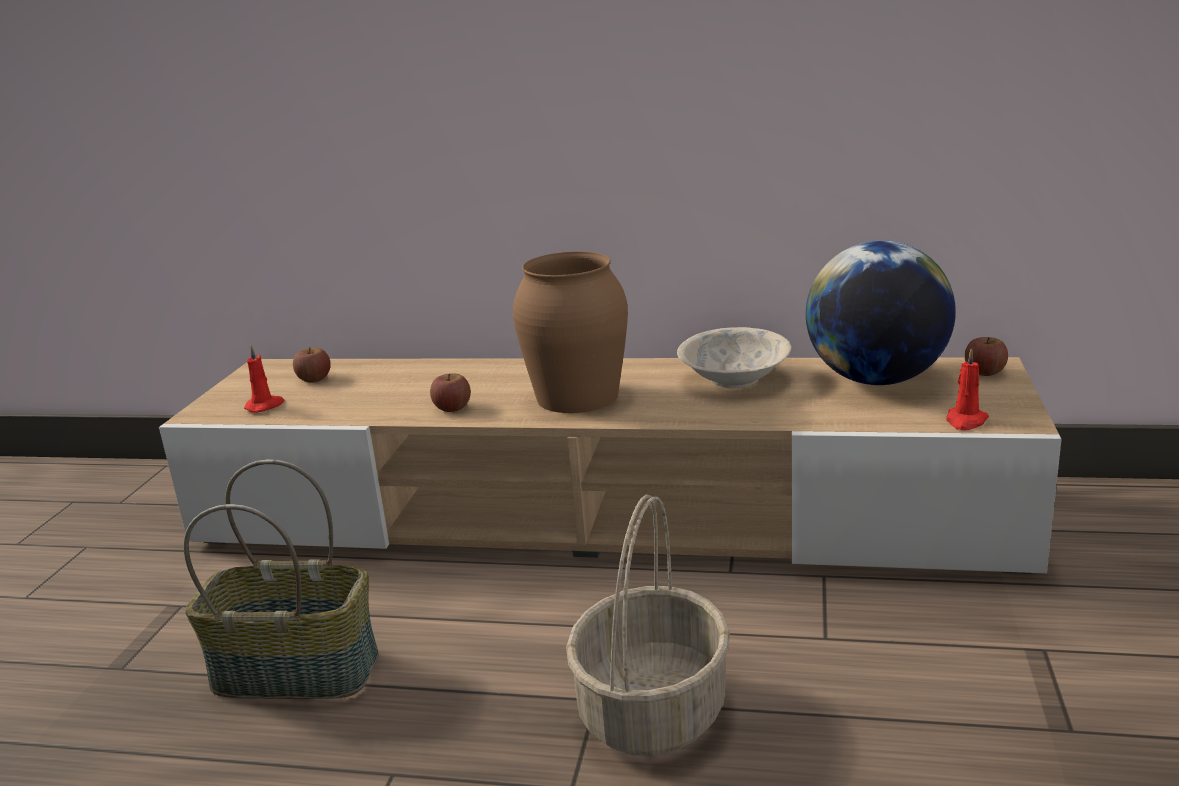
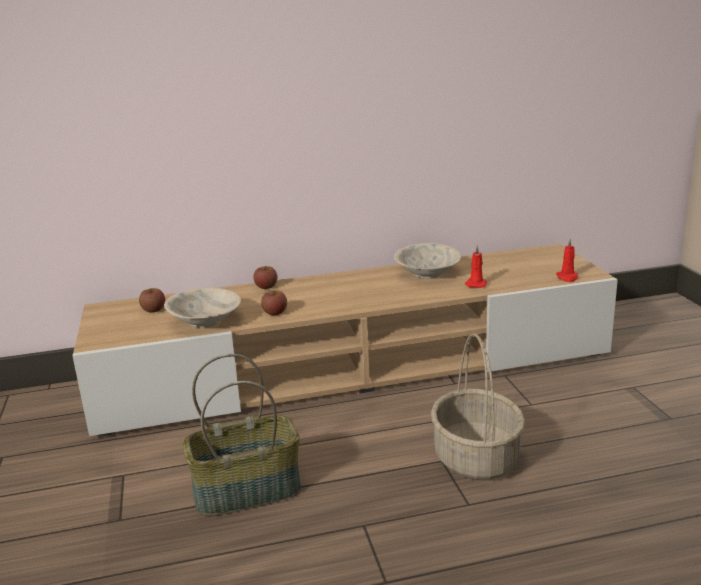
camera: 25 degrees left, 0 degrees up
(265, 406) = (139, 331): red candle -> red candle (476, 284)
(353, 406) = (205, 321): none -> beige bowl
(576, 396) = (346, 295): brown vase -> none
(876, 380) = (503, 263): globe -> none
(984, 372) = (552, 253): apple -> apple (266, 286)

